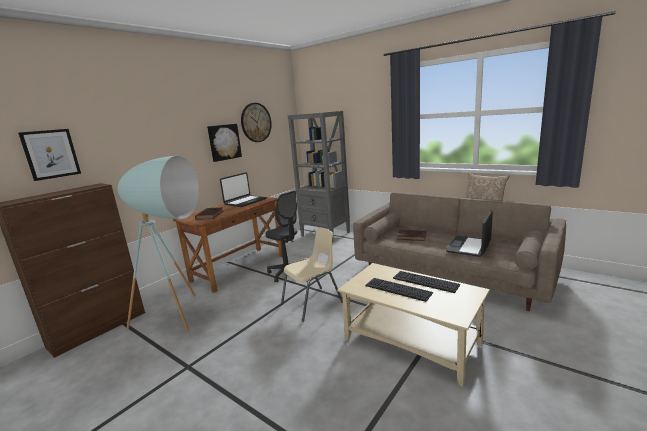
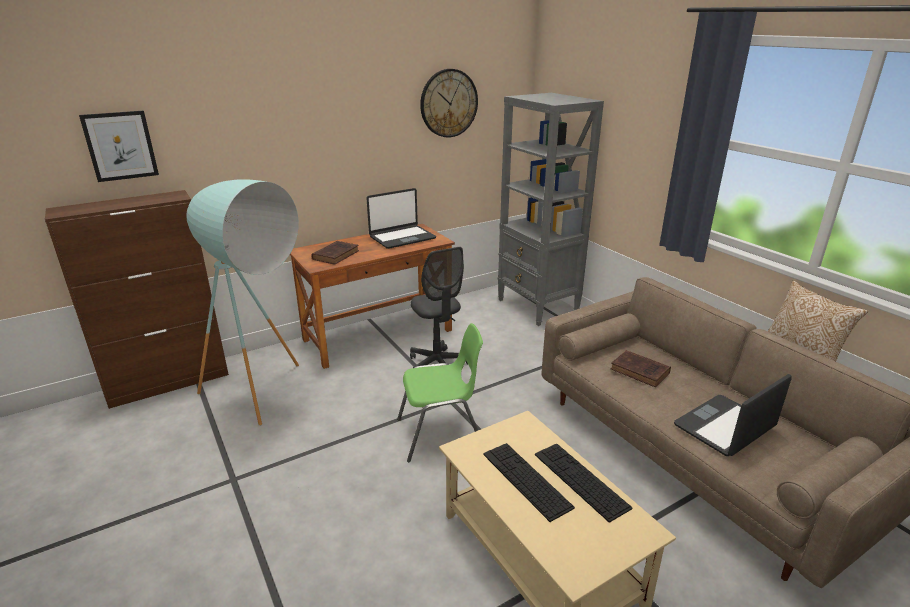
camera: 20 degrees right, 10 degrees up
(224, 142) = (385, 135): picture -> none
(313, 303) = (441, 434): beige chair -> green chair

